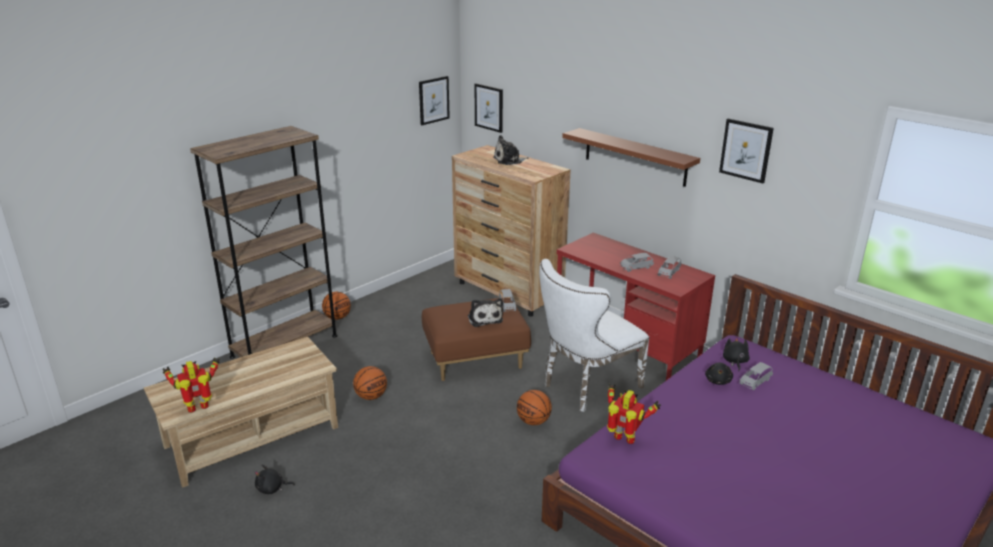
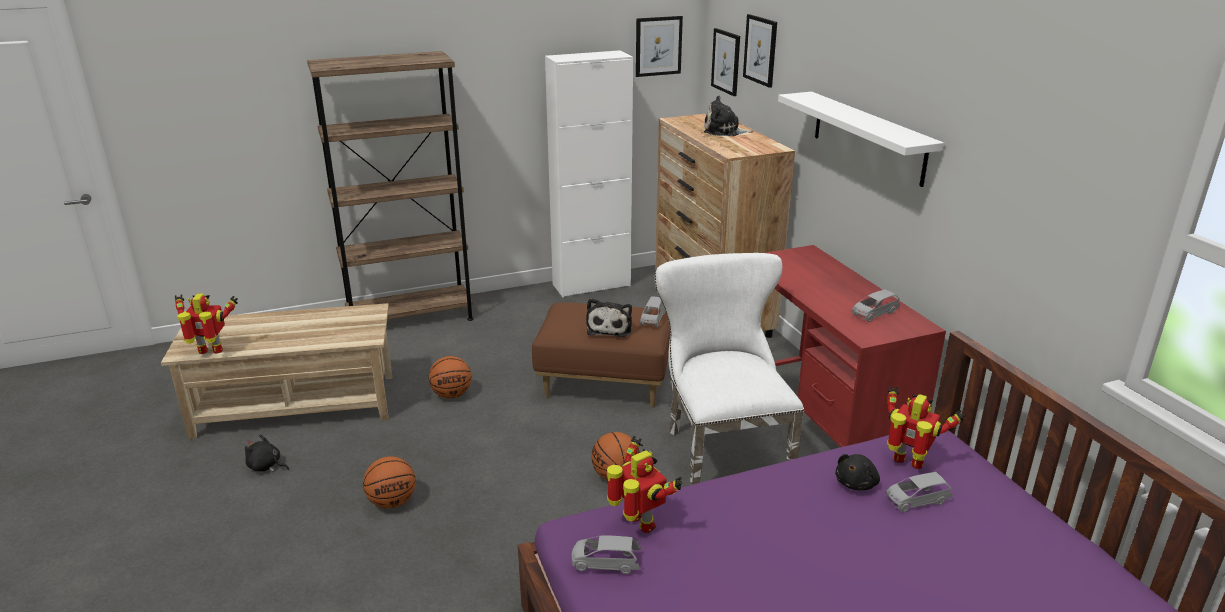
camera: 25 degrees right, 0 degrees up
(337, 317) = (490, 300): basketball -> basketball (392, 502)
(406, 289) = (591, 285): none -> white cabinet
(586, 387) = (721, 452): white chair -> white chair turned 90 degrees clockwise
(635, 157) = (868, 137): brown shelf -> white shelf
(635, 267) = (830, 298): grey toy car -> grey toy car (605, 563)
(734, 361) = (908, 463): black plush toy -> toy robot
(746, 150) = (1003, 133): picture -> picture (760, 50)

